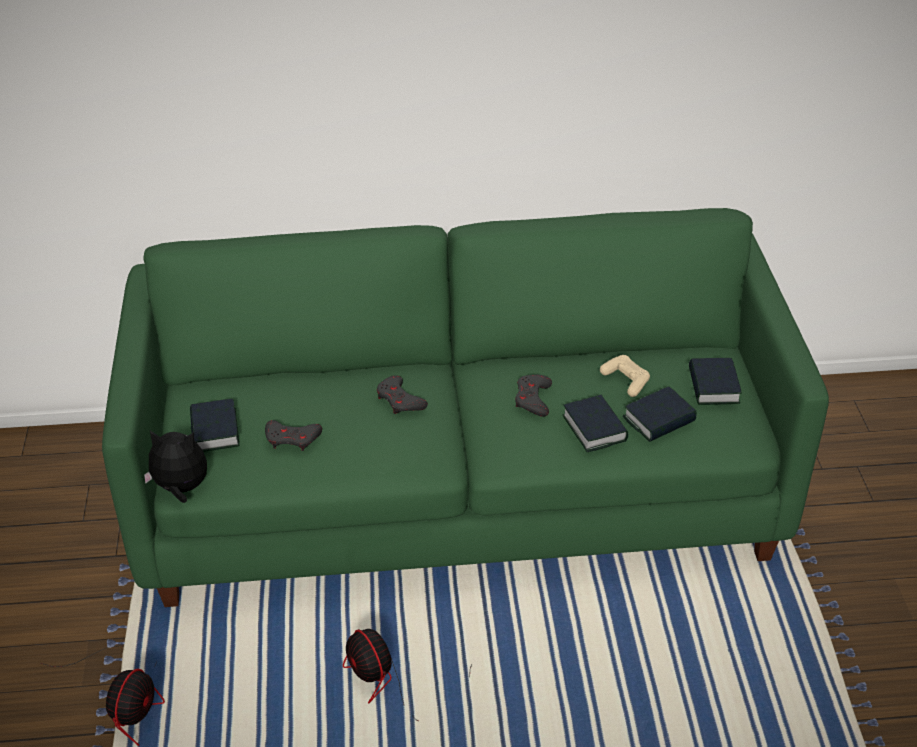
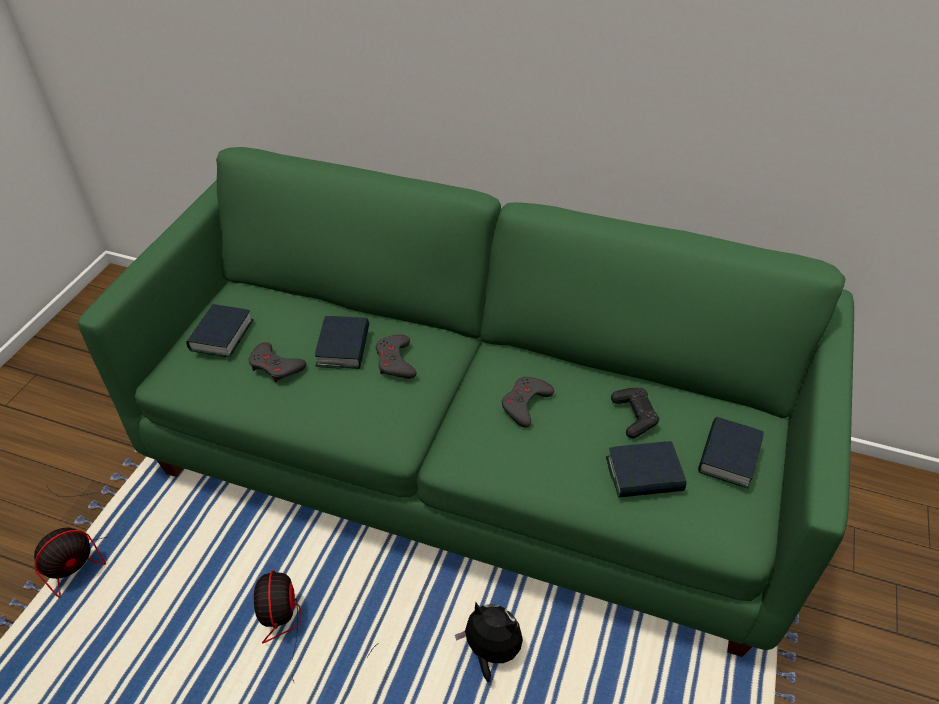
camera: 25 degrees right, 5 degrees up
(180, 489) = (161, 381): plush toy -> plush toy (491, 651)
(594, 428) = (568, 459): book -> book (343, 347)
(626, 380) = (634, 416): beige game controller -> black game controller

